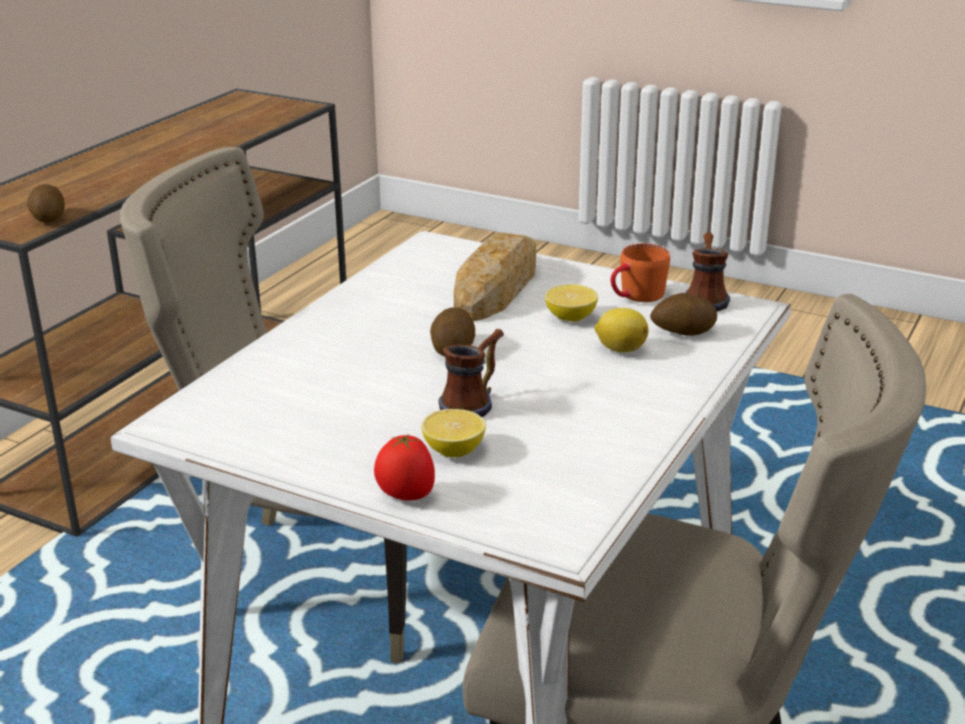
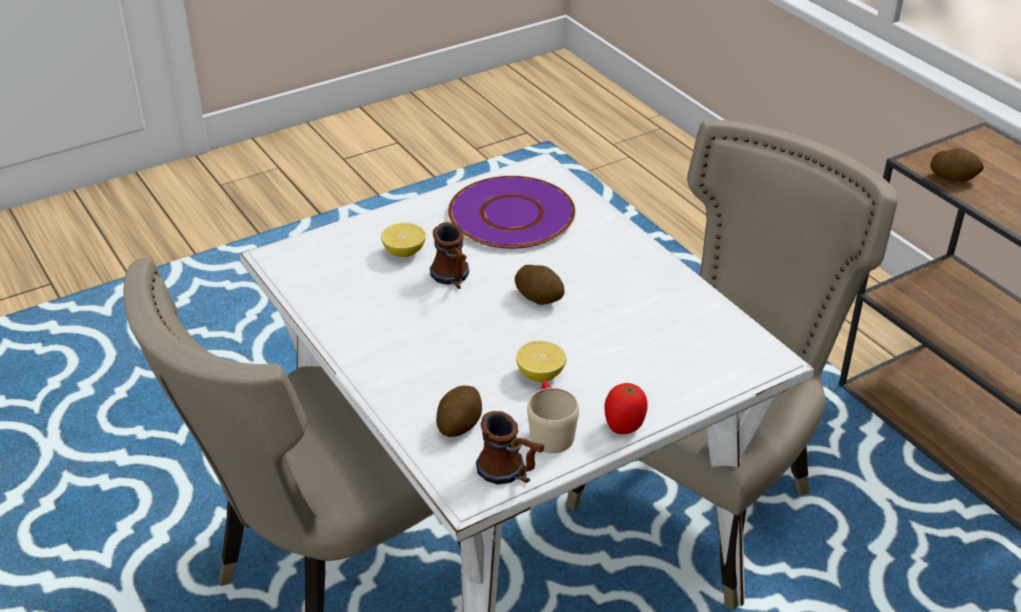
camera: 120 degrees right, 10 degrees up
(302, 409) = (511, 214): none -> purple plate
(405, 496) = (375, 221): tomato -> tomato (624, 426)
(497, 287) = (633, 359): bread -> none
(620, 349) = (464, 376): lemon -> none
(635, 296) = (549, 430): orange mug -> beige mug

